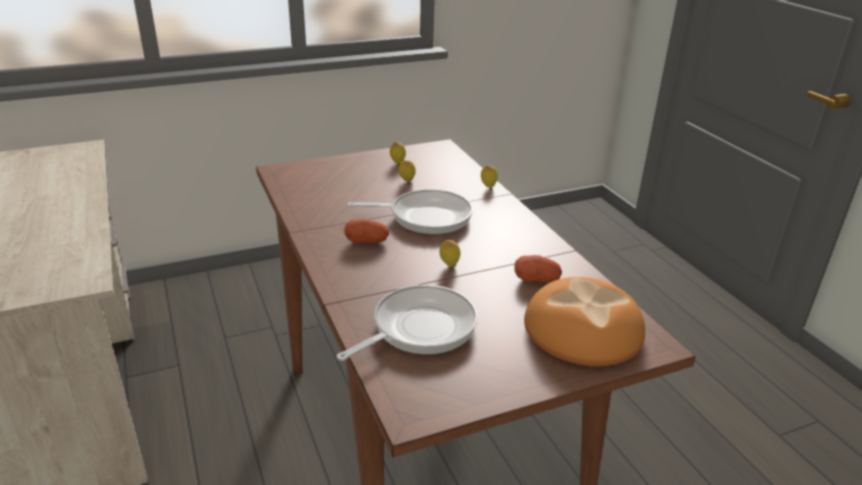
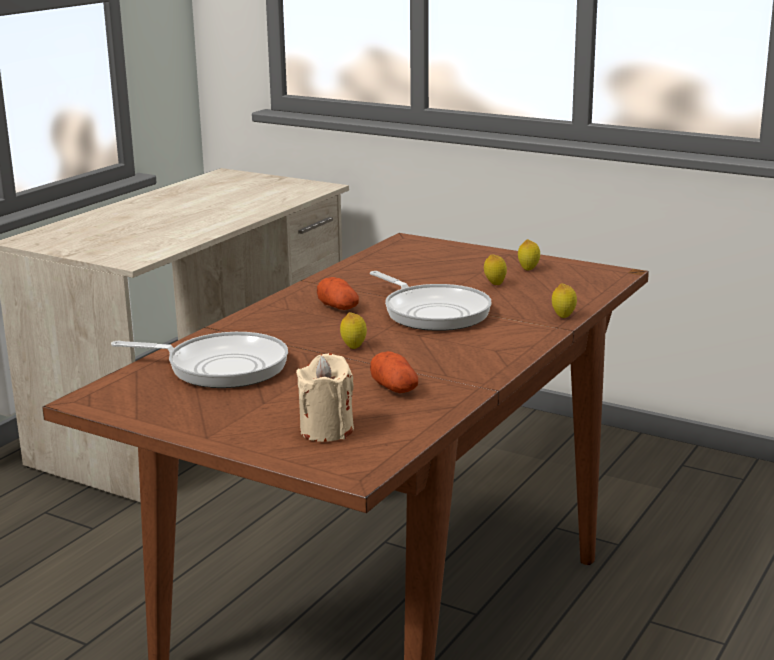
camera: 55 degrees right, 10 degrees down
(581, 330) = (326, 430): bread -> beige candle

